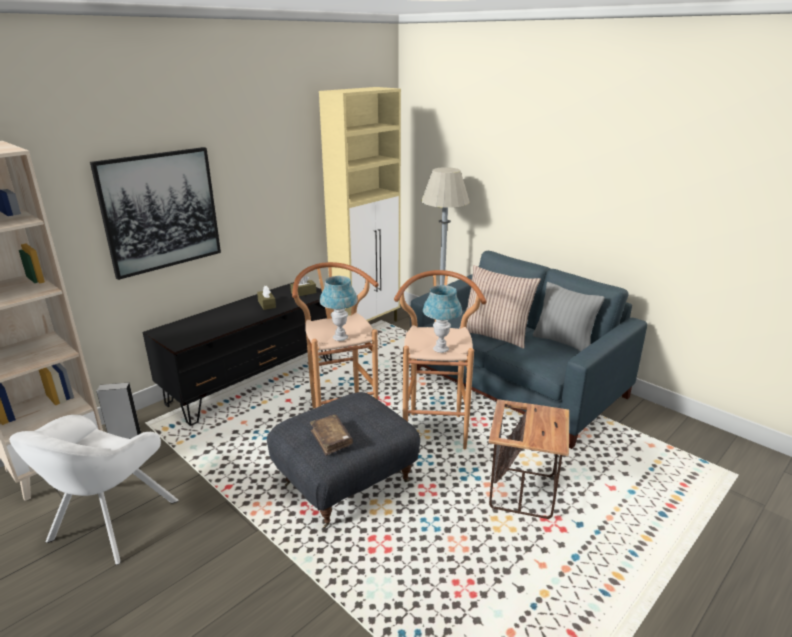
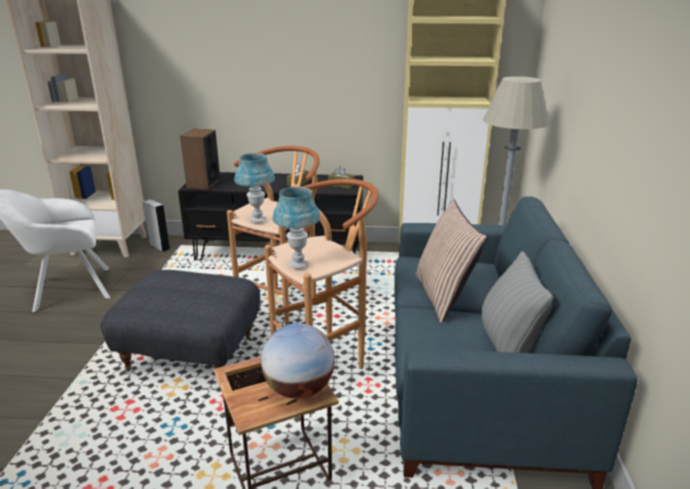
camera: 50 degrees right, 0 degrees up
(160, 211) = (224, 71): picture -> none
(182, 338) = (203, 183): none -> speaker
(331, 439) = (151, 295): brown book -> none
(546, 417) = (299, 389): none -> globe

